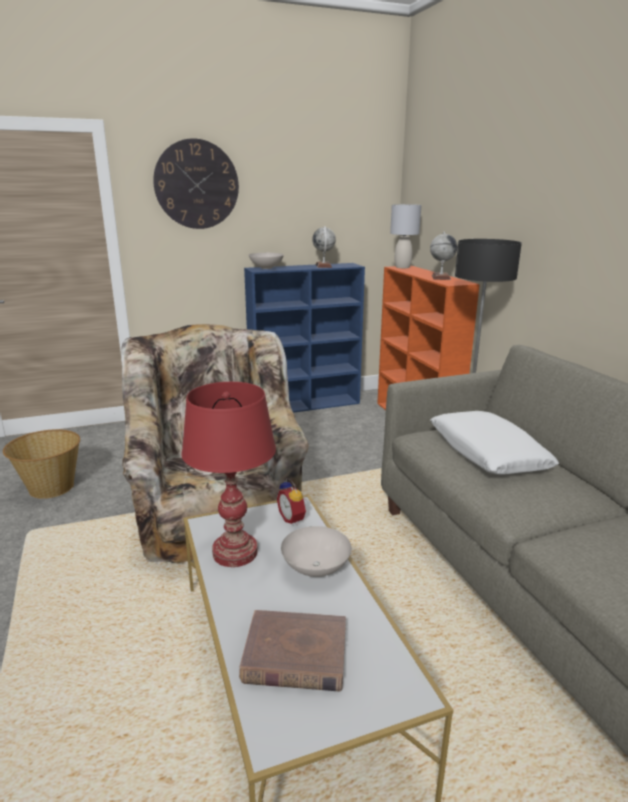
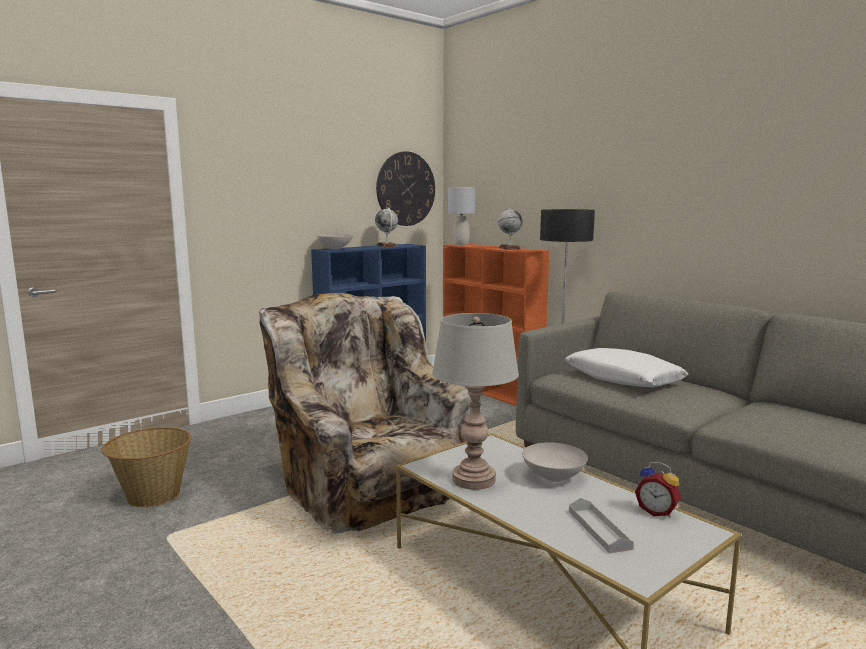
camera: 20 degrees left, 10 degrees down
(196, 184) = (265, 166): wall clock -> wall clock (406, 189)
(235, 552) = (473, 479): red table lamp -> grey table lamp
(293, 519) = (497, 450): alarm clock -> alarm clock (657, 511)
(295, 655) = (599, 529): brown book -> grey tray

